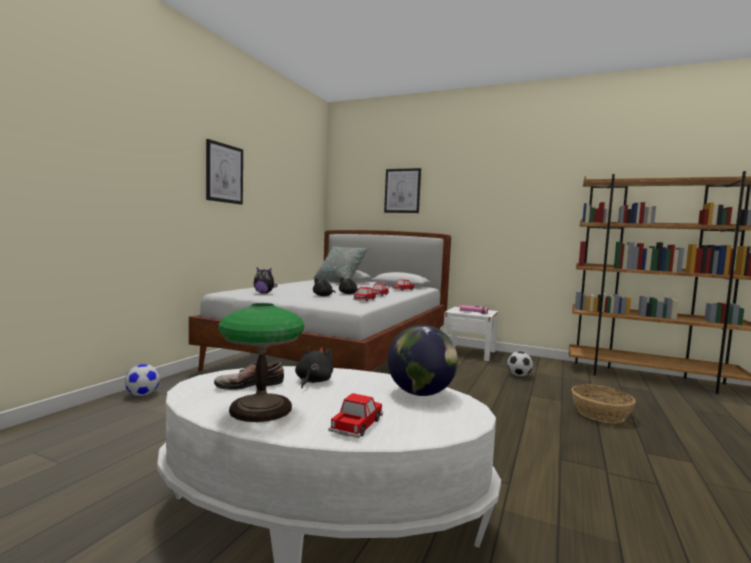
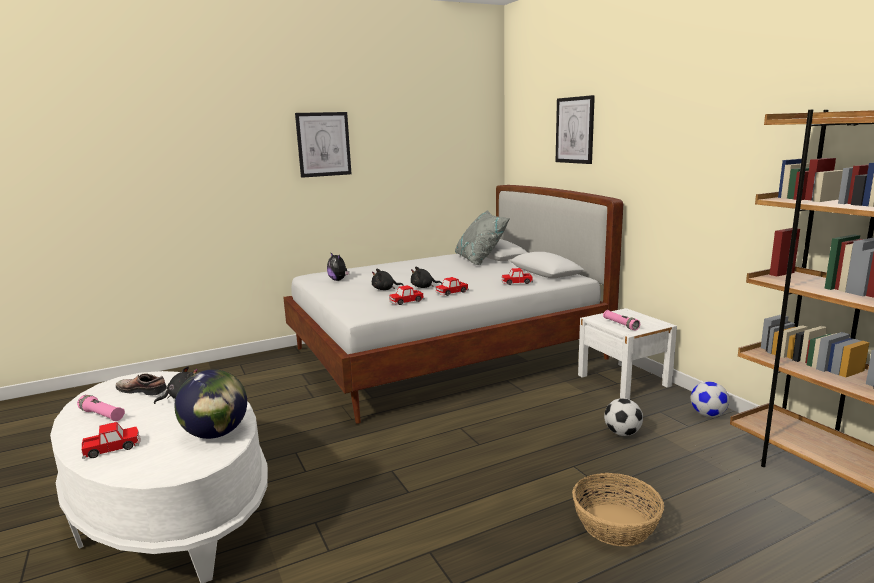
camera: 40 degrees right, 10 degrees up
(142, 394) = (229, 366): football -> football (707, 414)
(261, 409) = (102, 415): table lamp -> pink flashlight

